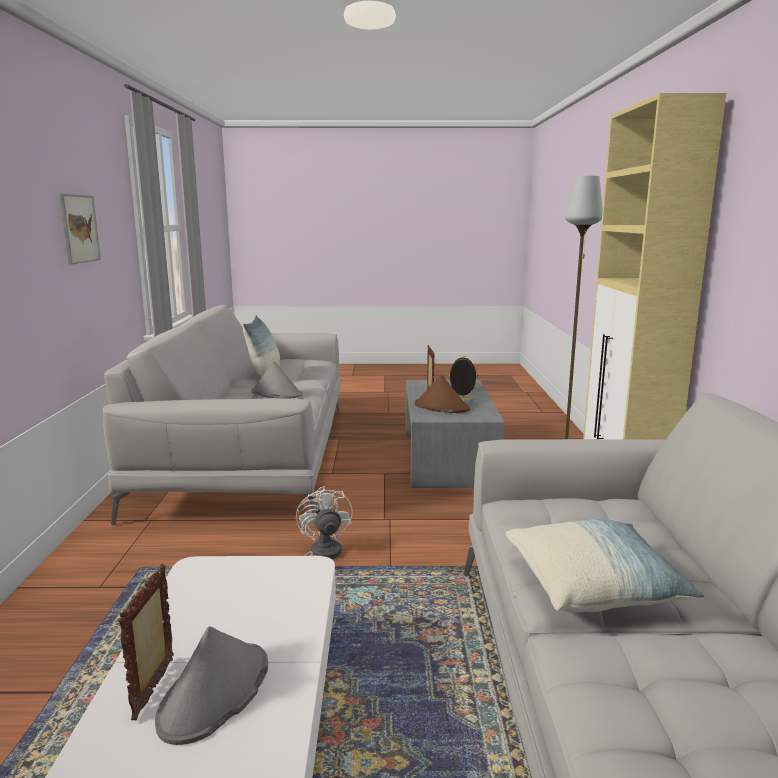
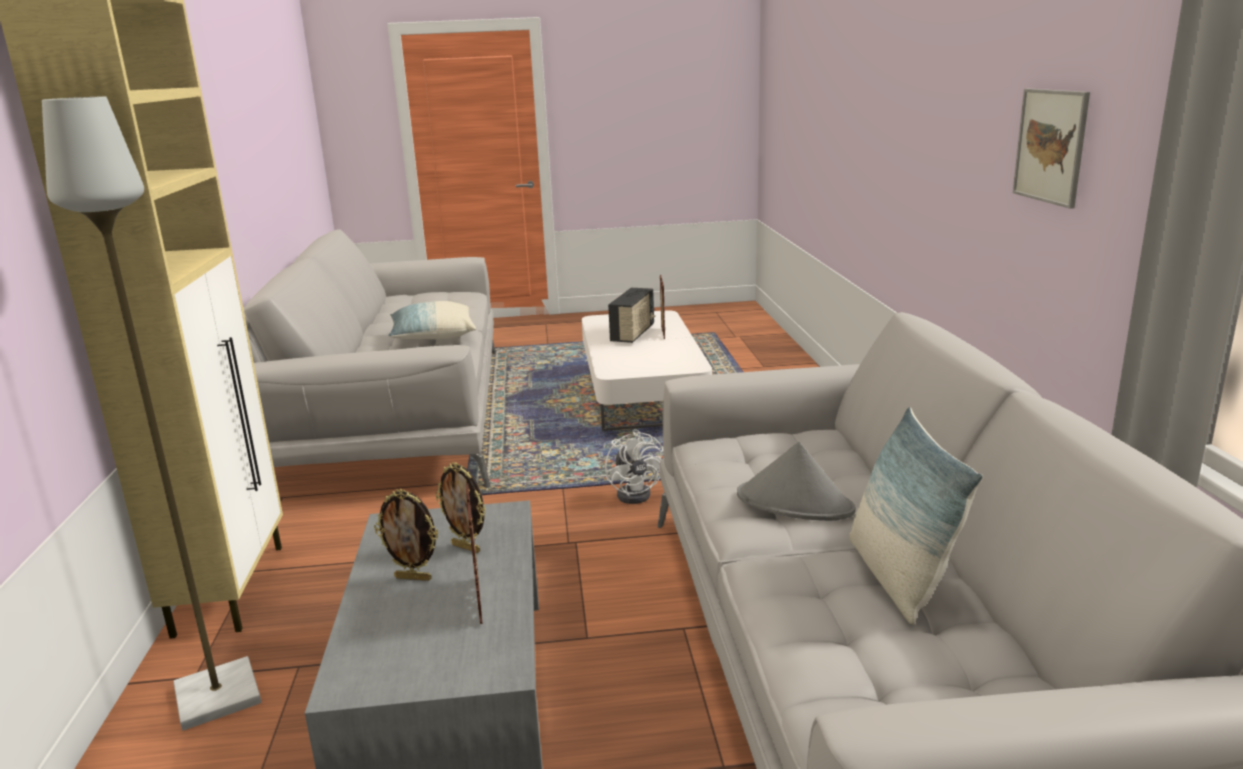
camera: 175 degrees right, 5 degrees up
(215, 693) = (633, 334): grey hat -> radio
(441, 407) = (466, 547): brown hat -> picture frame

